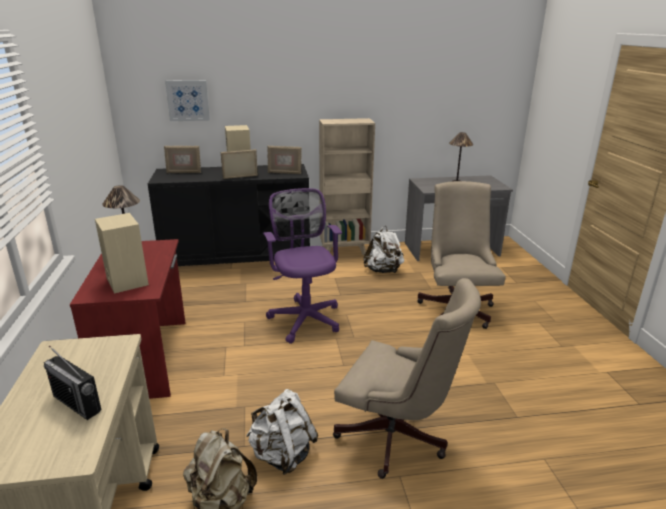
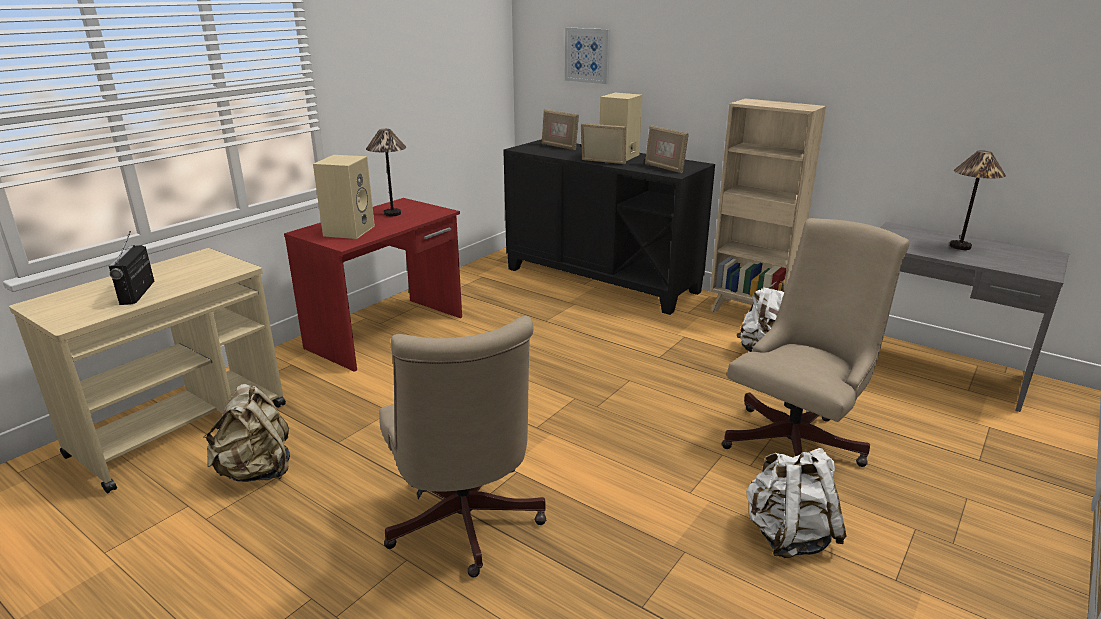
camera: 45 degrees right, 0 degrees up
(282, 455) = (350, 469): white backpack -> white backpack (788, 536)
(305, 318) = (577, 362): purple office chair -> none

